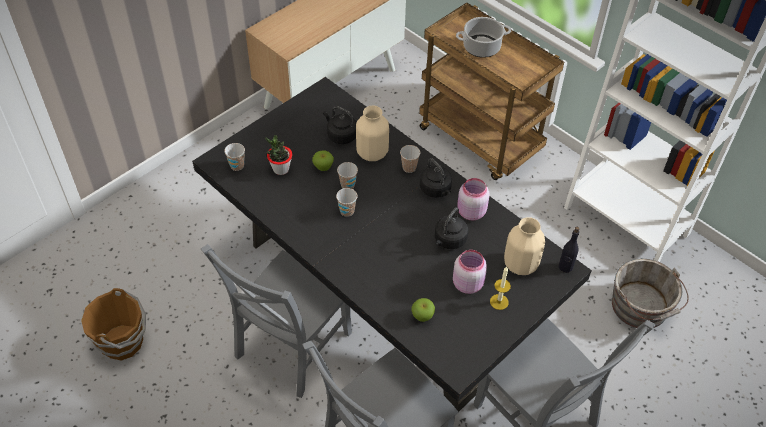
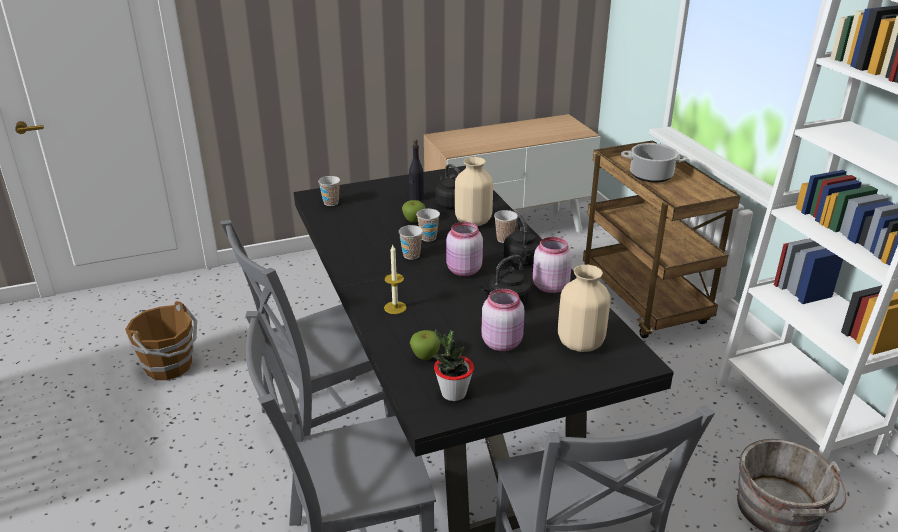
camera: 25 degrees right, 20 degrees down
(281, 169) = (370, 213): potted plant -> potted plant (453, 393)
(397, 215) = (463, 270): none -> pink jar
(499, 302) = (529, 368): candle -> candle (395, 307)
(565, 267) = (638, 360): black bottle -> black bottle (416, 198)

